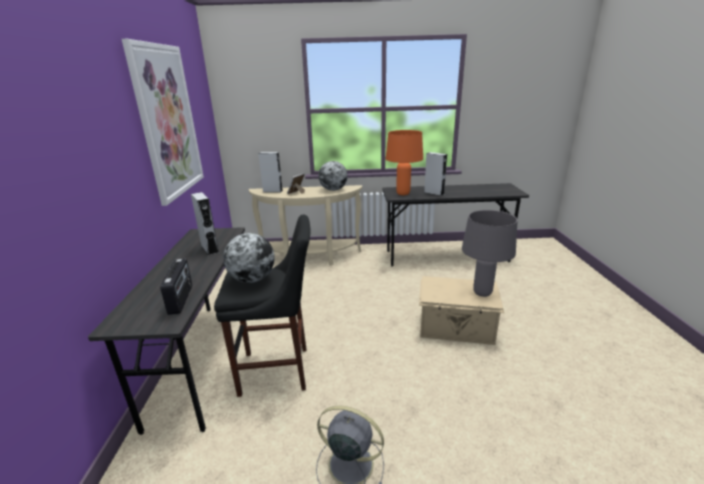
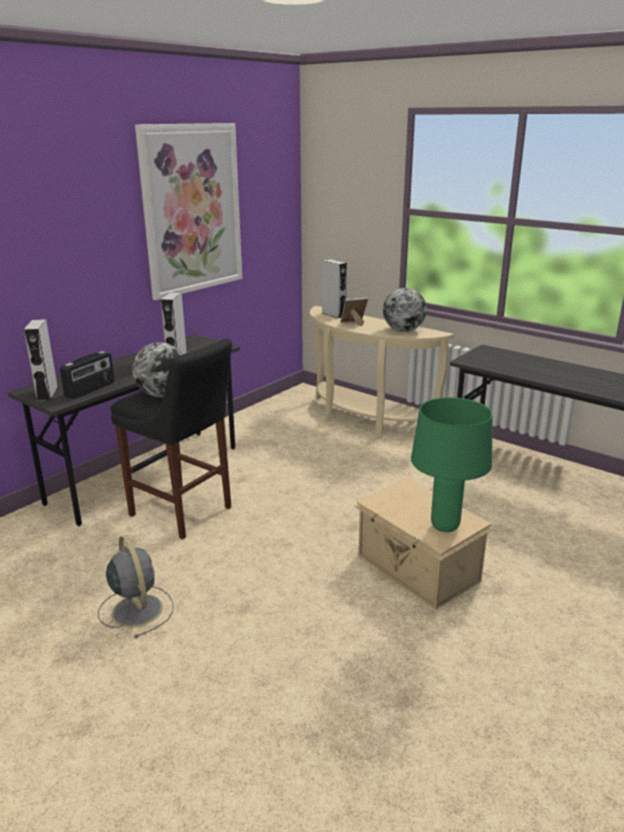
camera: 40 degrees right, 0 degrees up
(403, 194) = (489, 360): orange table lamp -> none
(434, 193) = (537, 371): grey speaker -> grey speaker (47, 393)
(482, 293) = (444, 526): grey table lamp -> green table lamp

